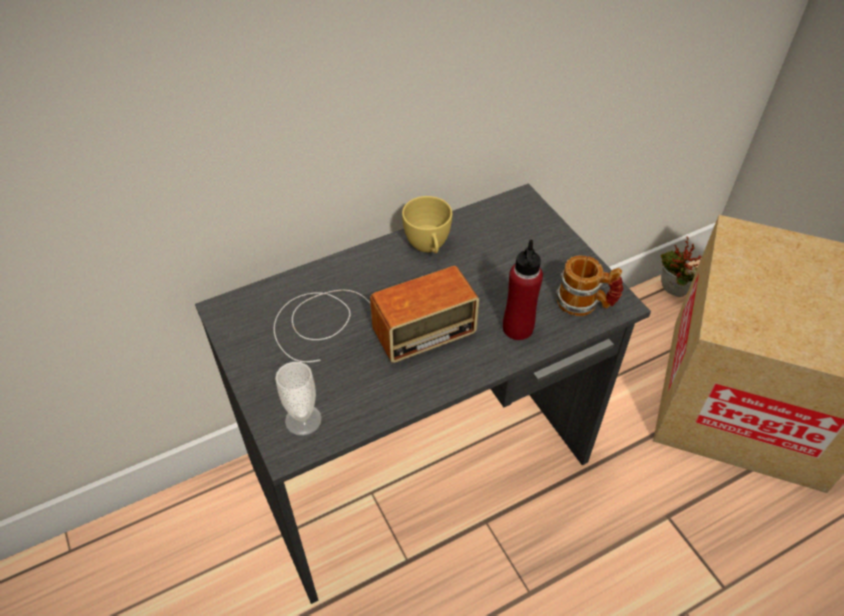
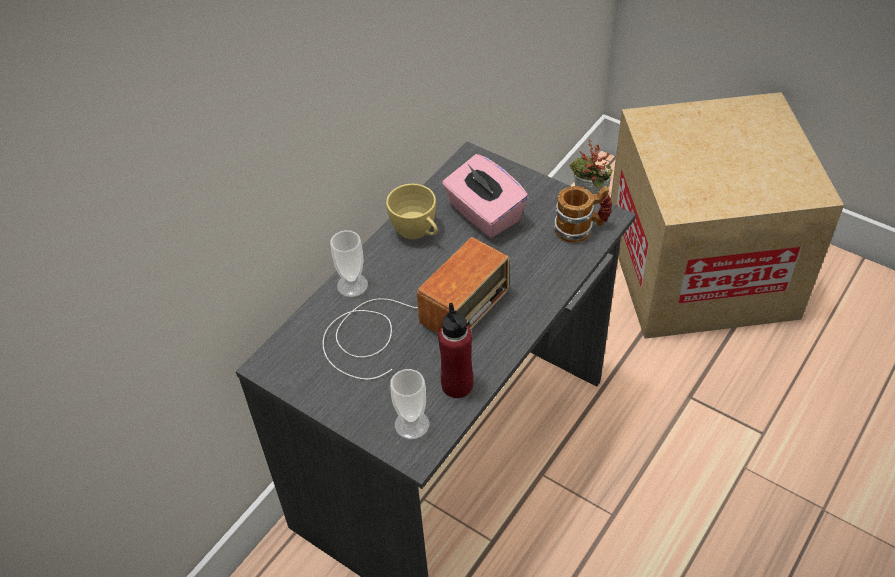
camera: 25 degrees left, 0 degrees up
(340, 270) = (352, 285): none -> cup
(500, 254) = (484, 214): none -> pink tissue box
(517, 328) = (540, 272): red bottle -> red bottle (457, 385)

